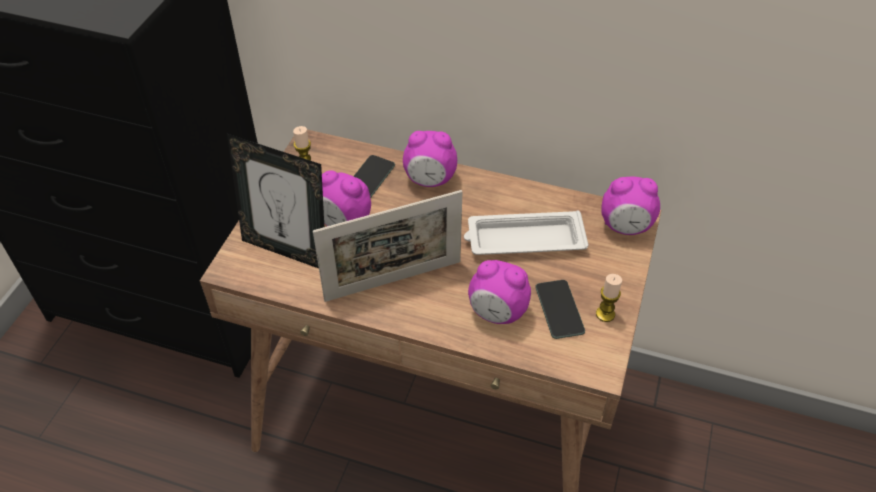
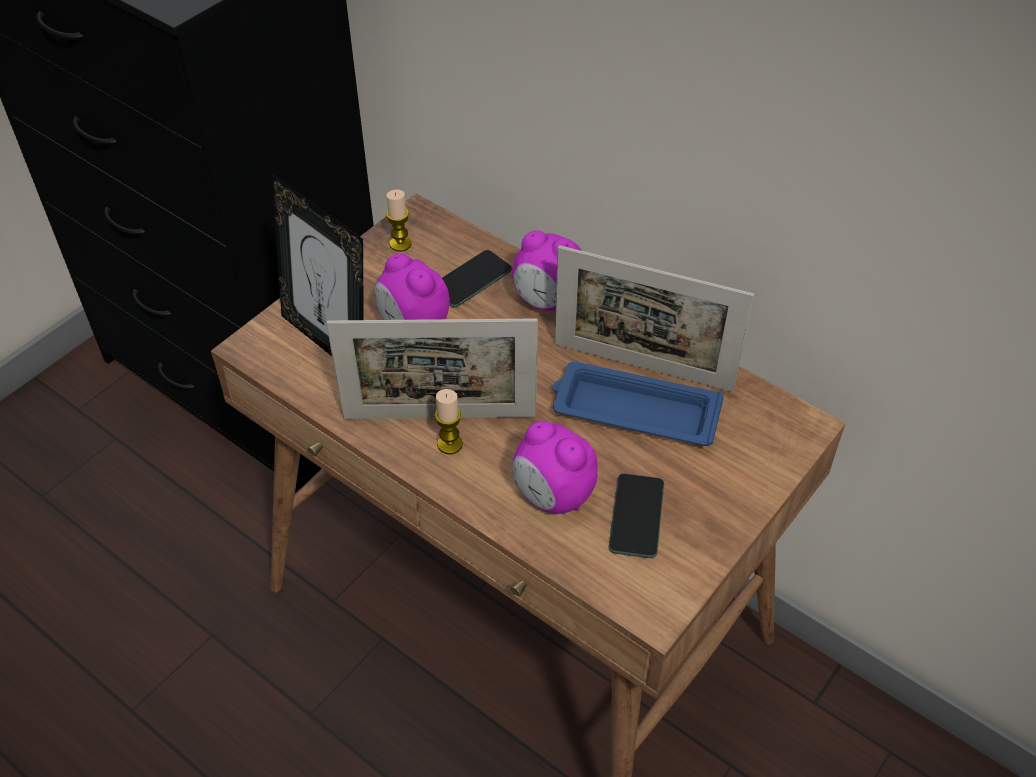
camera: 20 degrees right, 0 degrees up
(515, 208) = (642, 367): none -> picture frame
(523, 239) = (633, 411): white tray -> blue tray
(605, 314) = (696, 541): candle -> candle (450, 444)
(625, 227) = (782, 432): alarm clock -> none

